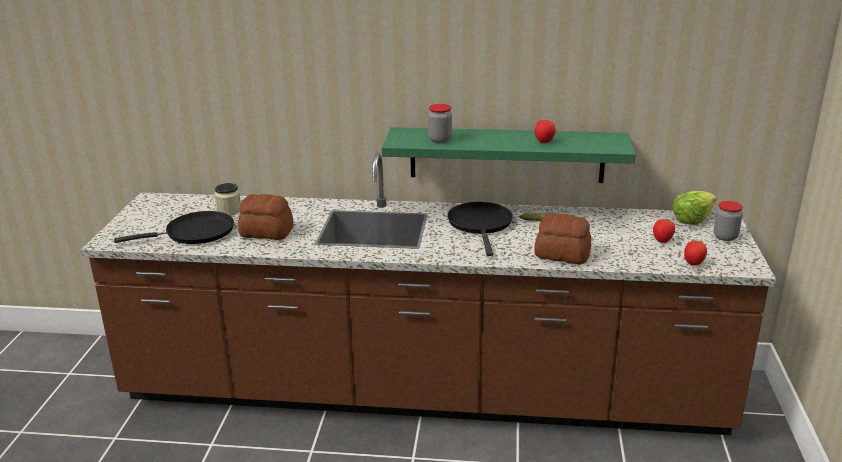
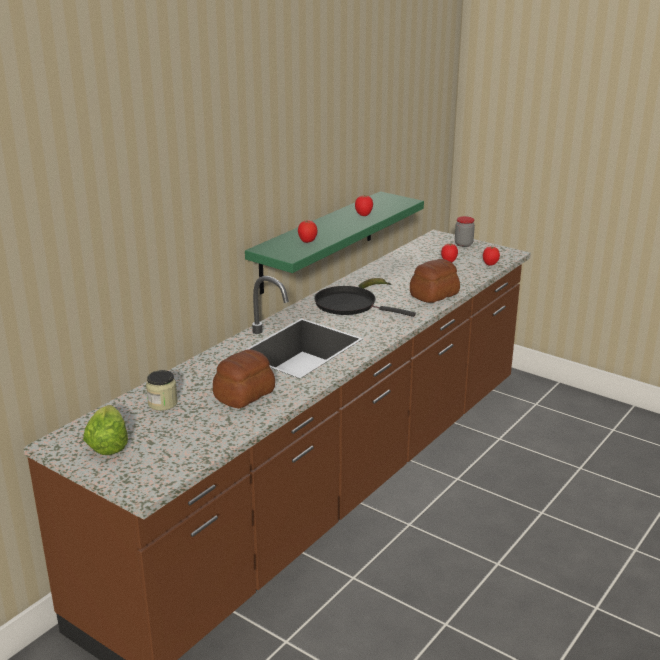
camera: 60 degrees left, 0 degrees up
(195, 233) = (194, 432): black frying pan -> none
(440, 139) = (307, 242): jar -> tomato
(692, 219) = (427, 243): lettuce -> lettuce (107, 444)

